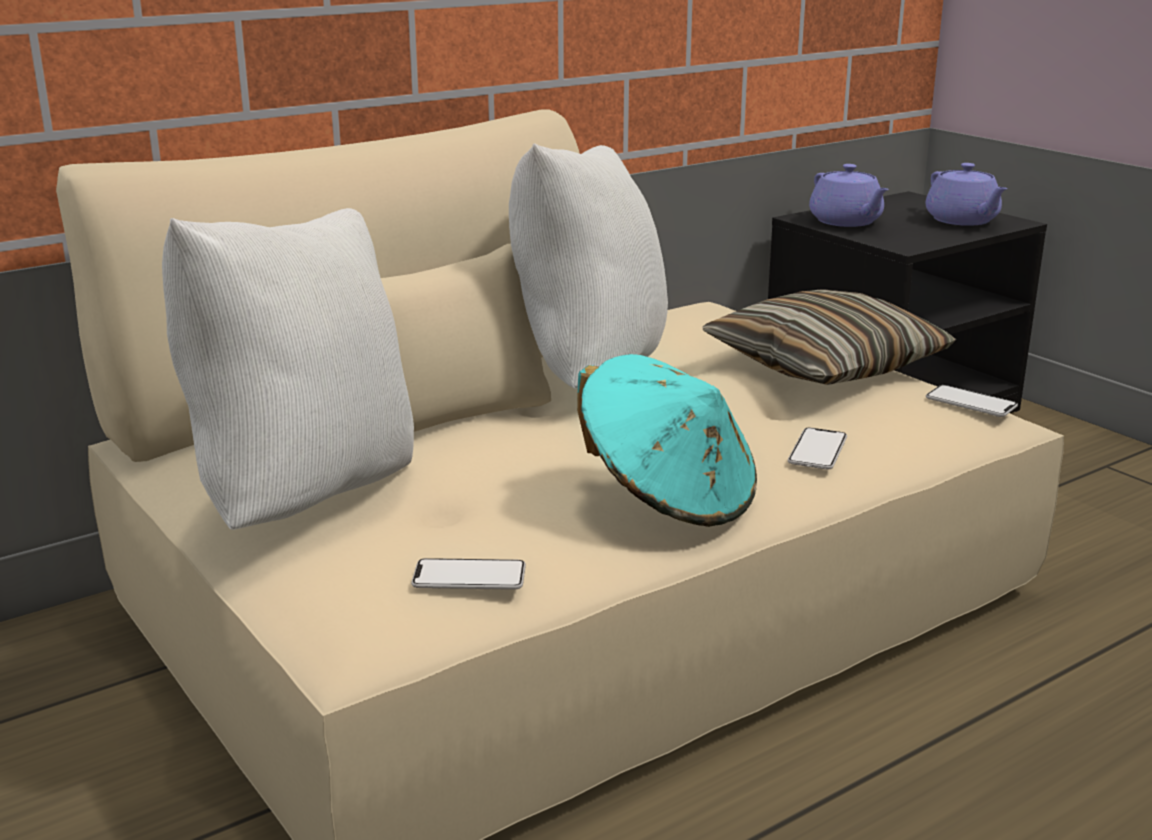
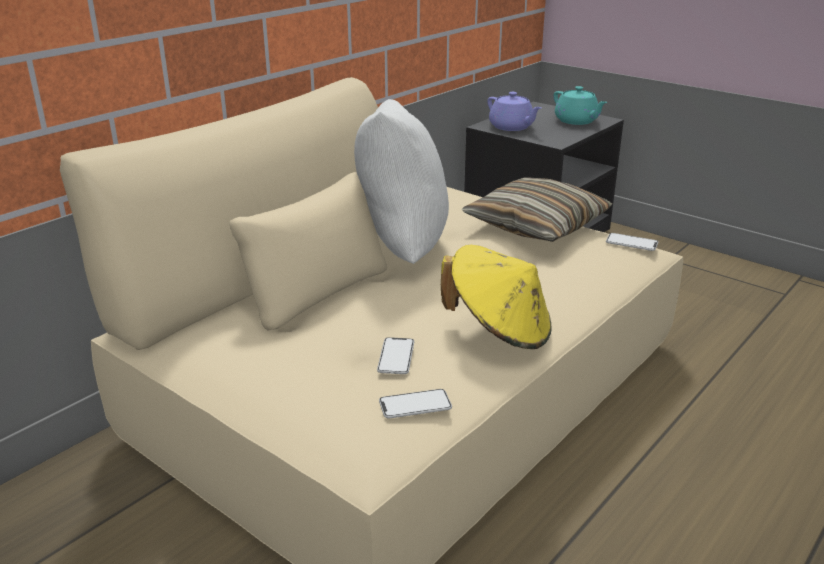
camera: 15 degrees left, 5 degrees up
(305, 495) = (274, 360): white pillow -> none
(668, 497) = (499, 330): turquoise hat -> yellow hat
(817, 450) = (566, 286): phone -> phone (396, 357)
(962, 221) = (577, 121): purple teapot -> turquoise teapot

